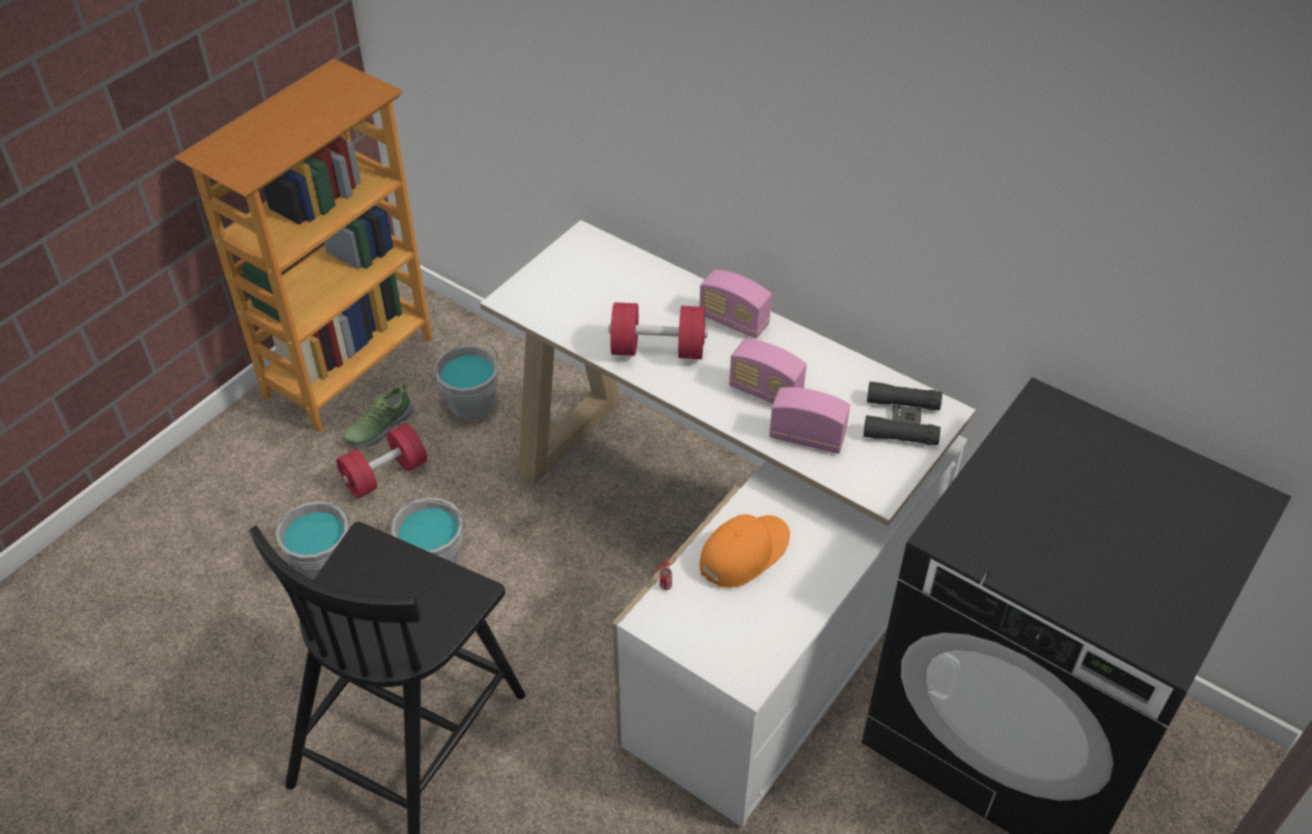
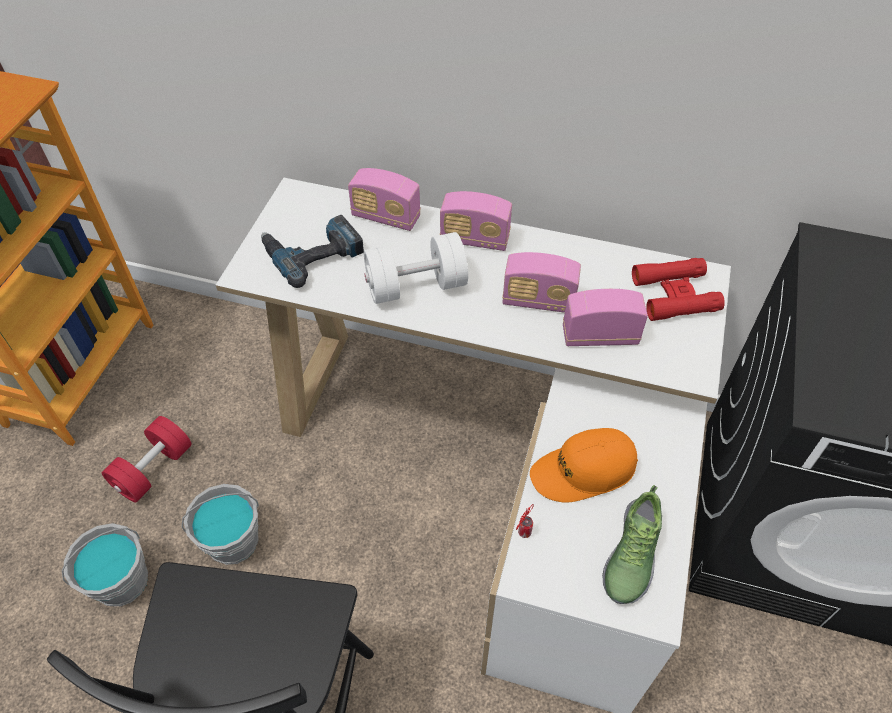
camera: 20 degrees left, 5 degrees up
(379, 426) = (131, 423): shoe -> shoe (631, 555)
(471, 403) = (213, 375): grey bucket -> none
(577, 296) = (312, 252): none -> power drill
(658, 349) = (416, 286): red dumbbell -> white dumbbell
(659, 280) = (386, 217): none -> radio
(744, 553) = (583, 471): orange cap -> orange cap turned 135 degrees counterclockwise
(901, 420) = (674, 295): black binoculars -> red binoculars

